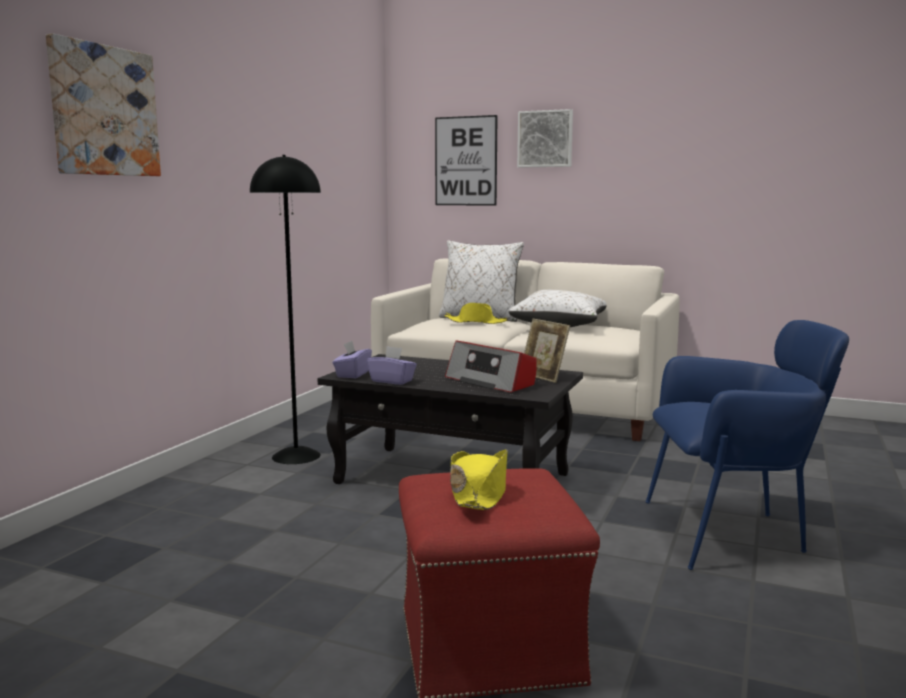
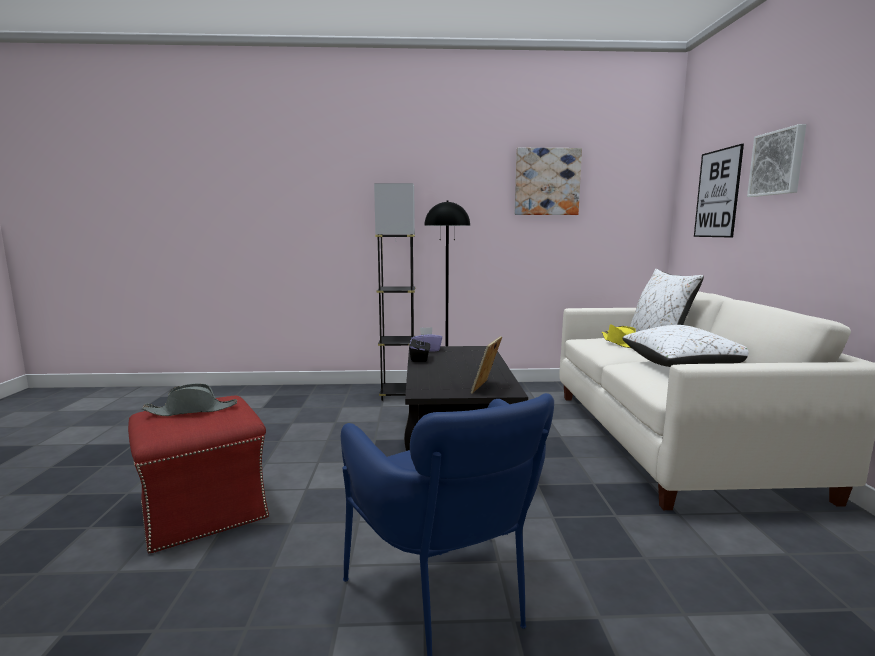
camera: 65 degrees right, 0 degrees up
(104, 111) = (360, 183): picture -> picture (547, 182)
(231, 477) = (398, 395): none -> grey floor lamp
(392, 381) = (420, 358): purple tissue box -> black tissue box
(479, 493) = (192, 410): yellow hat -> grey hat
(491, 381) = (449, 377): radio -> none

